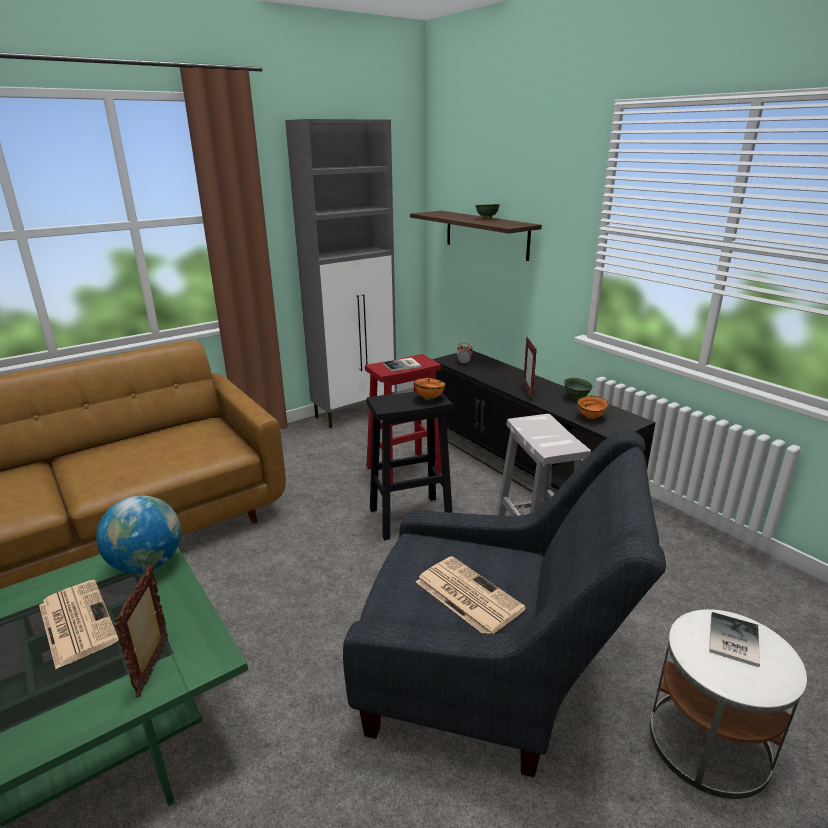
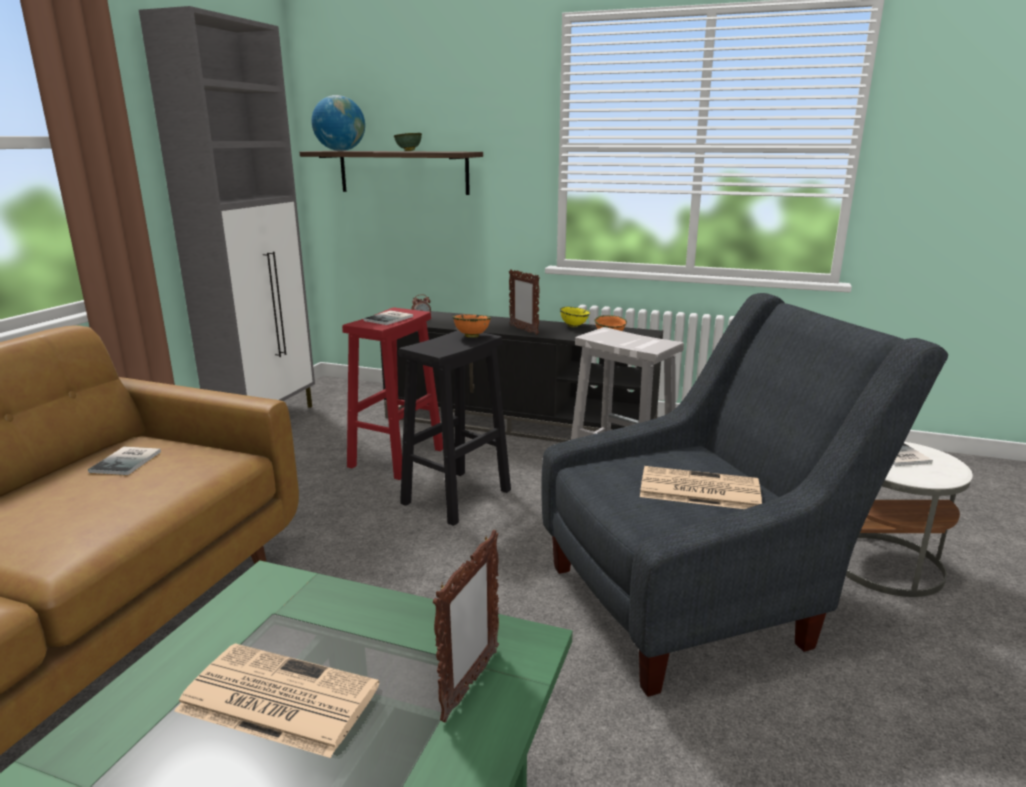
camera: 35 degrees left, 5 degrees down
(147, 564) = (287, 601): globe -> globe (340, 151)
(154, 666) = (470, 685): picture frame -> picture frame turned 120 degrees counterclockwise
(185, 436) = (128, 461): none -> book
(576, 397) = (573, 326): green bowl -> yellow bowl

